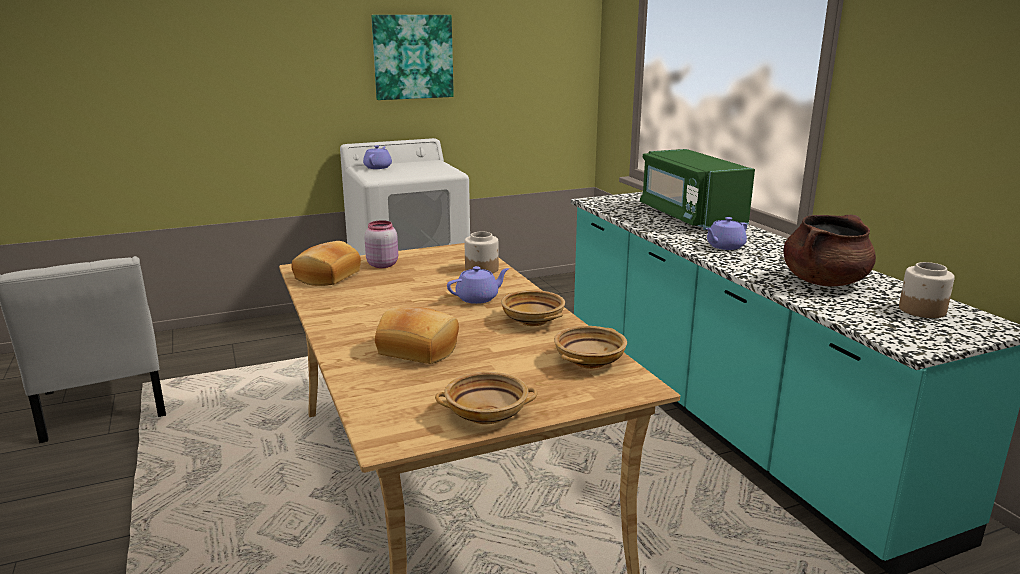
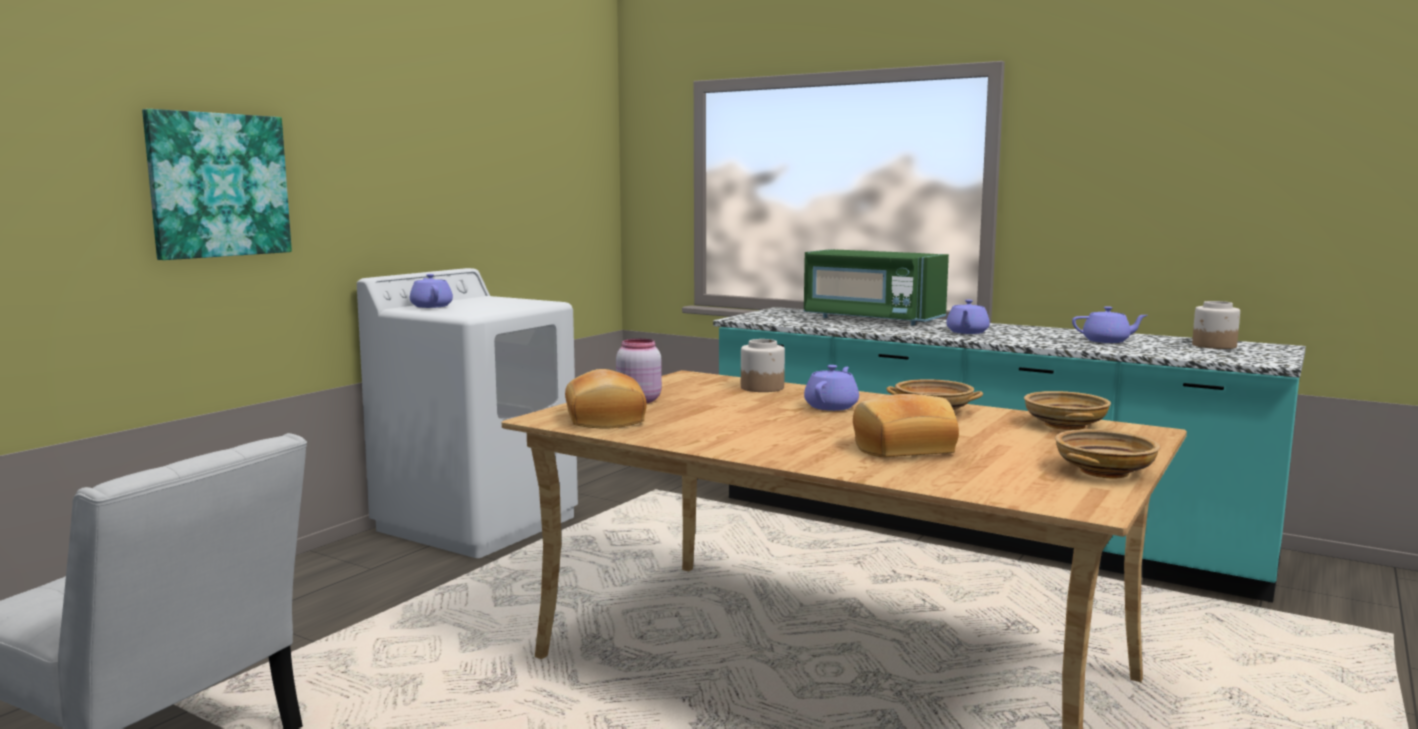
camera: 35 degrees left, 10 degrees down
(413, 57) = (438, 155): picture -> picture (218, 185)
(824, 282) = (1107, 341): brown cooking pot -> purple teapot

